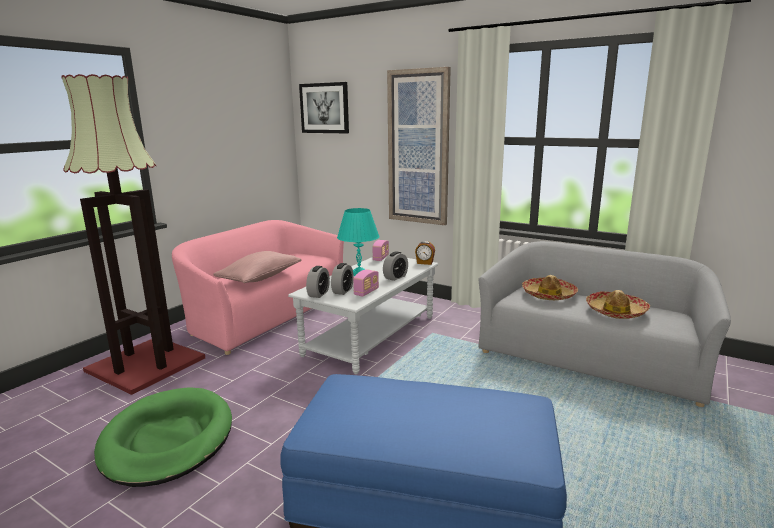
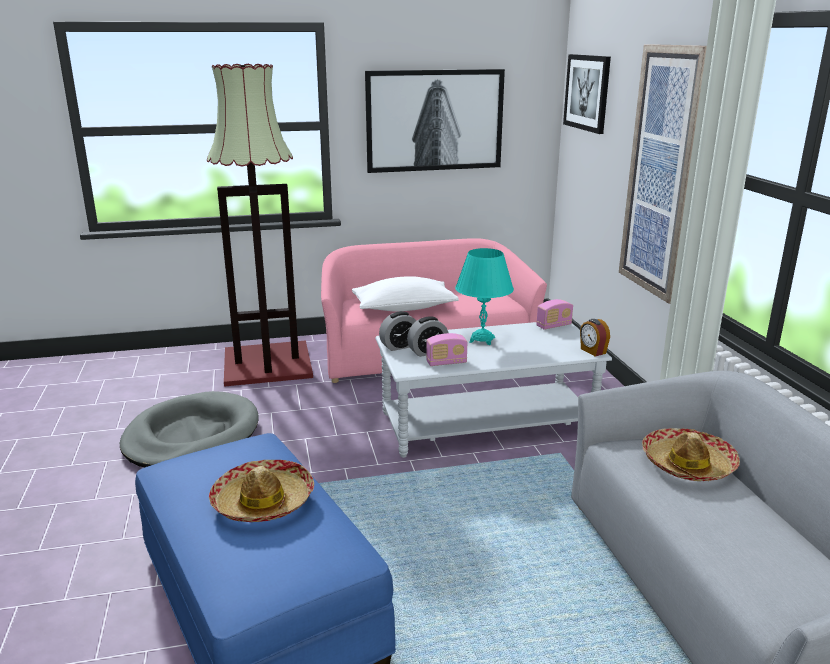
camera: 45 degrees right, 5 degrees up
(167, 440) = (191, 436): green dog bed -> grey dog bed
(221, 133) = (434, 120): none -> picture
(260, 278) = (404, 308): pink pillow -> white pillow
(395, 277) = (515, 357): alarm clock -> none
(616, 311) = (736, 535): hat -> hat (263, 502)

